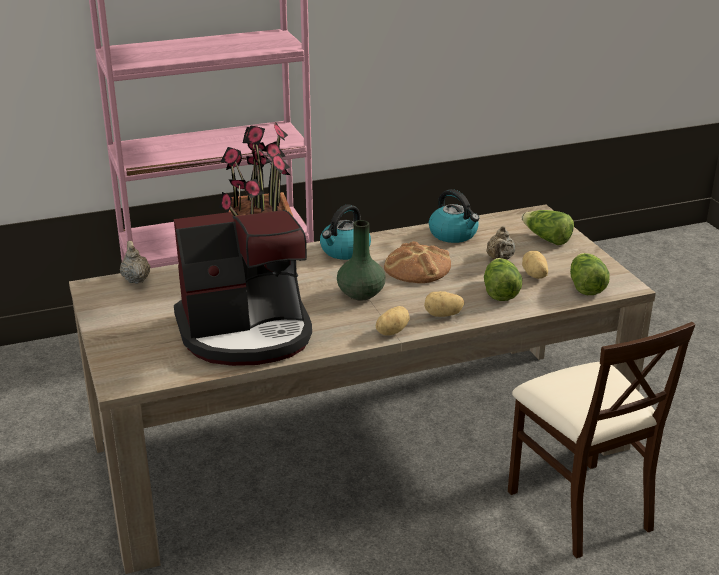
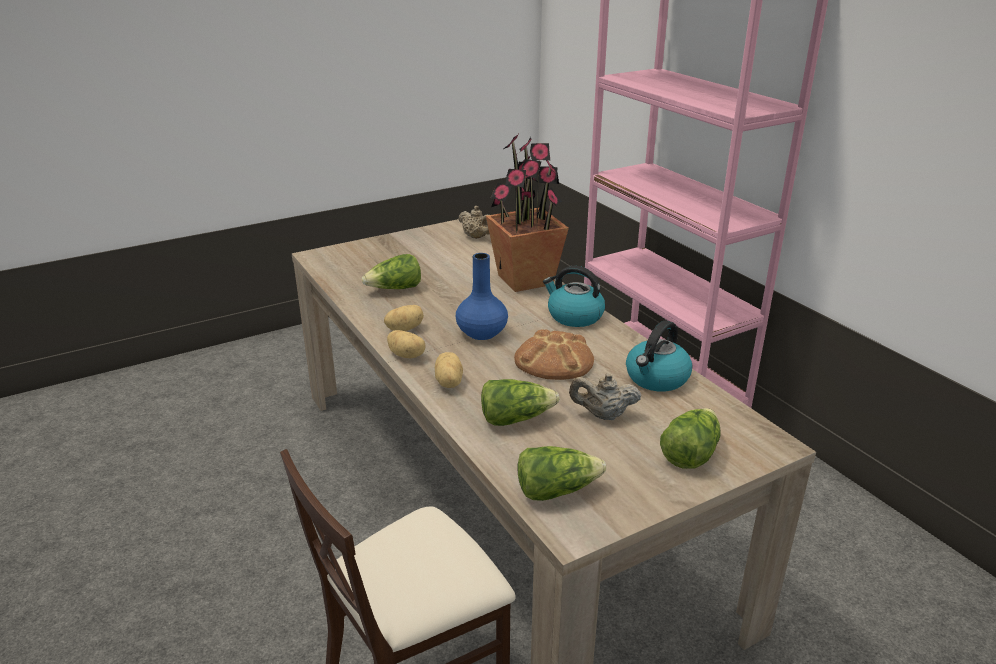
camera: 80 degrees right, 0 degrees up
(136, 279) = (476, 237): beige teapot -> beige teapot turned 75 degrees clockwise
(246, 333) = (395, 289): coffee machine -> lettuce
(361, 293) = (482, 333): green vase -> blue vase
(534, 275) = (570, 444): potato -> potato (404, 329)

